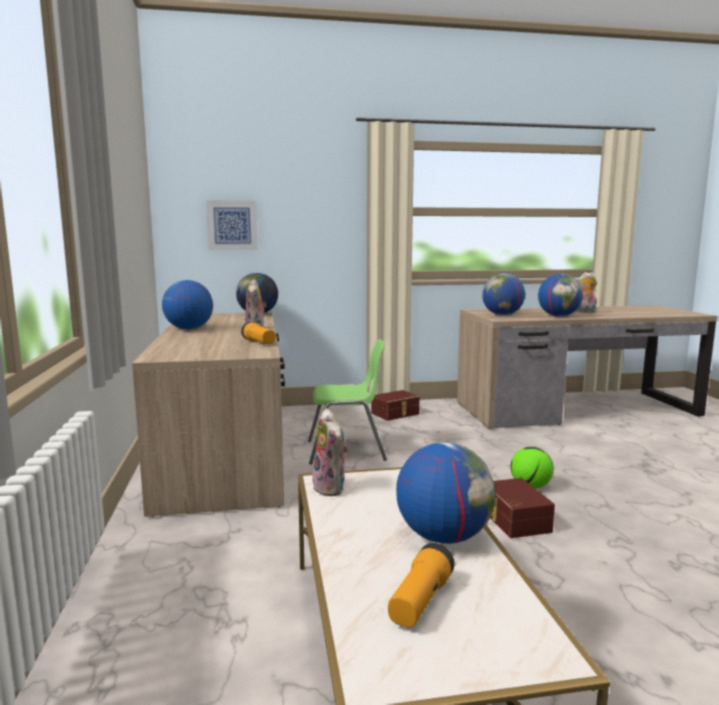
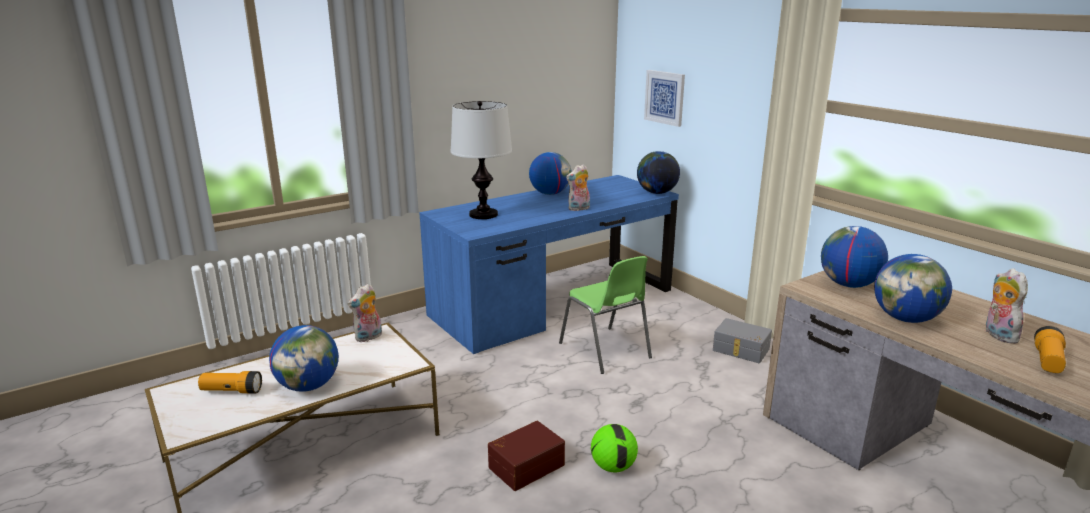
camera: 65 degrees right, 10 degrees up
(205, 347) = (484, 214): none -> table lamp
(225, 450) = (553, 303): brown desk -> blue desk
(259, 343) = (517, 223): flashlight -> flashlight (1047, 361)
(396, 414) = (740, 350): brown storage box -> grey storage box

